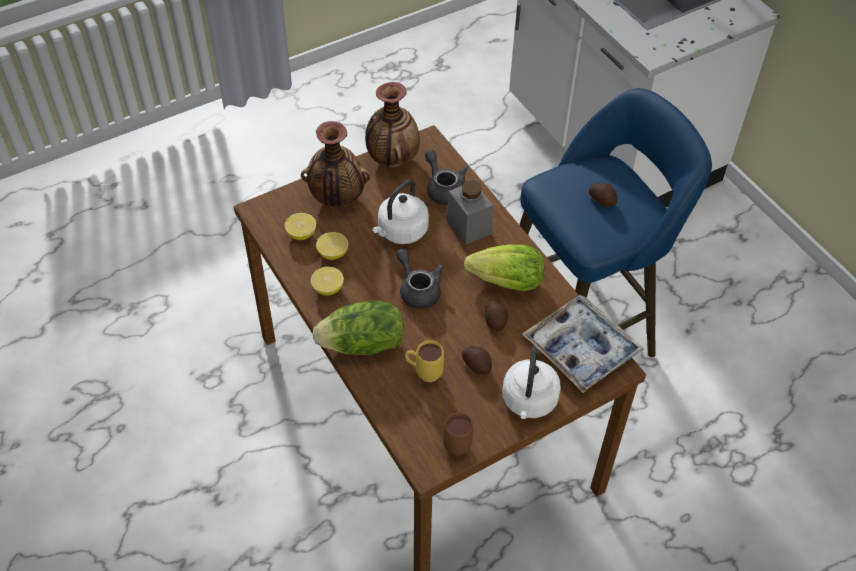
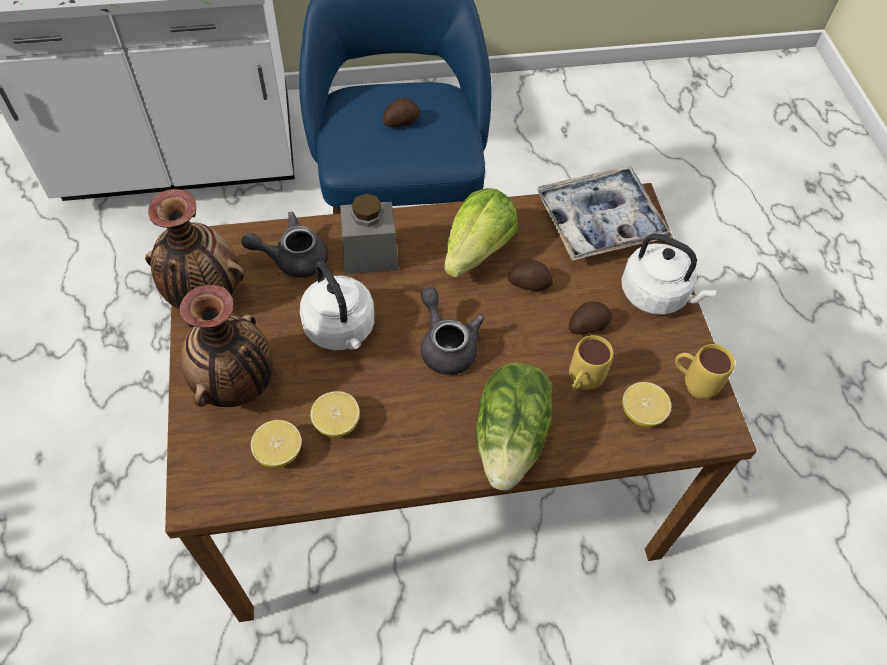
camera: 70 degrees left, 5 degrees up
(328, 289) = (397, 449): lemon -> lemon (642, 413)
(417, 289) = (446, 345): grey teapot -> grey teapot turned 75 degrees clockwise
(457, 441) = (692, 384): brown mug -> yellow mug

